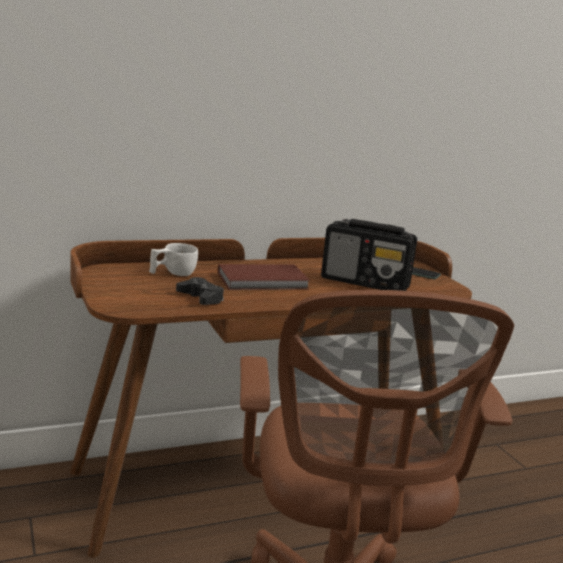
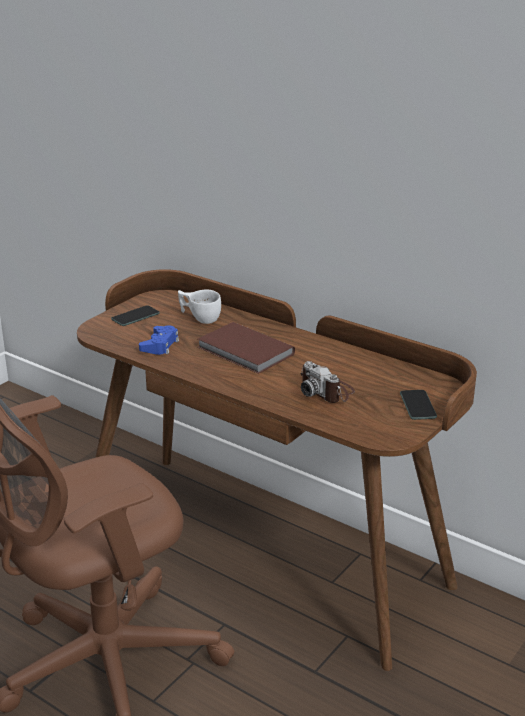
camera: 60 degrees right, 10 degrees up
(122, 288) = (135, 316): none -> phone
(201, 298) = (160, 345): black game controller -> blue game controller
(366, 283) = (327, 391): radio -> camera

